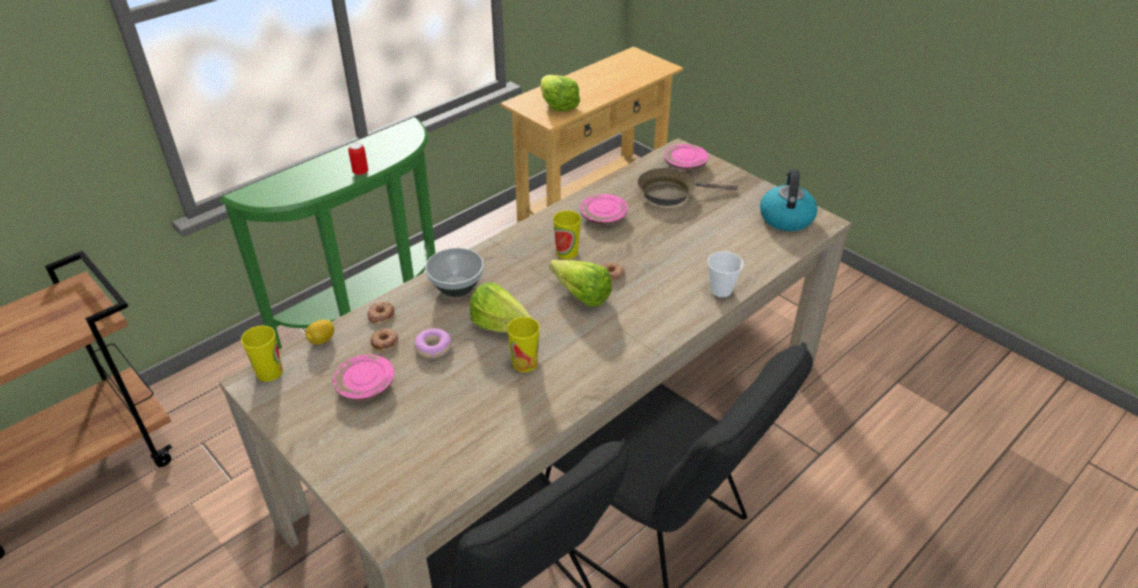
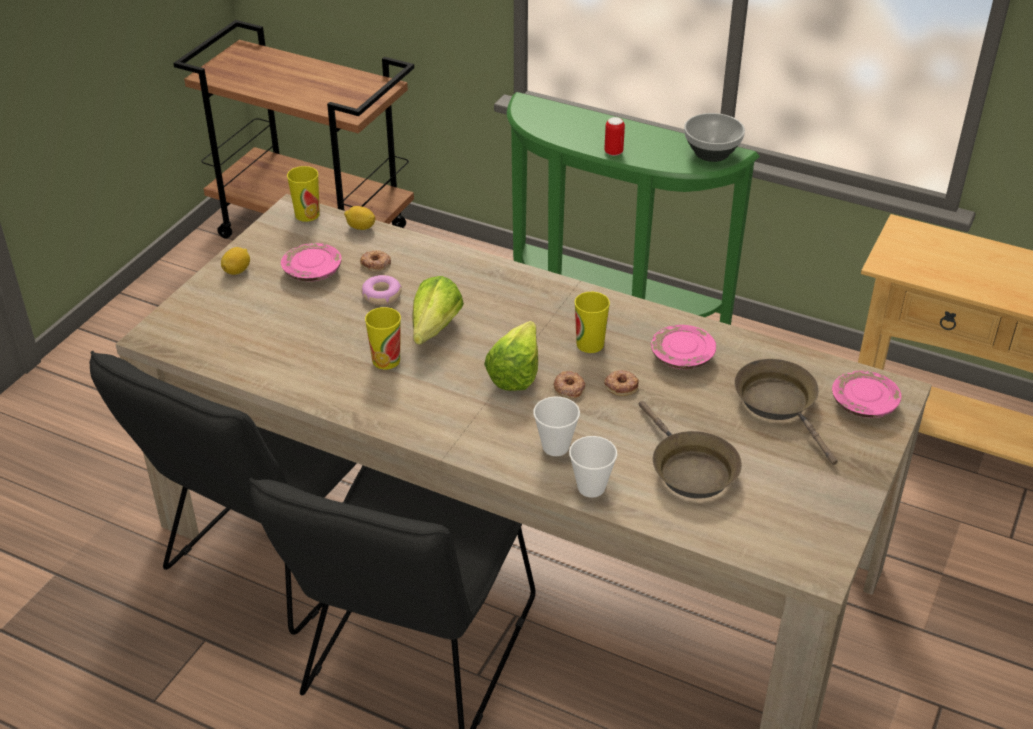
camera: 70 degrees right, 0 degrees up
(323, 440) = (237, 270): none -> lemon
(381, 315) = (413, 249): donut -> donut (621, 385)
(456, 286) = (482, 282): bowl -> bowl (711, 153)
(558, 105) = (928, 261): lettuce -> none
(672, 296) = (555, 447): none -> cup
(718, 244) = (689, 469): none -> brown frying pan
(785, 217) = (801, 528): kettle -> none

